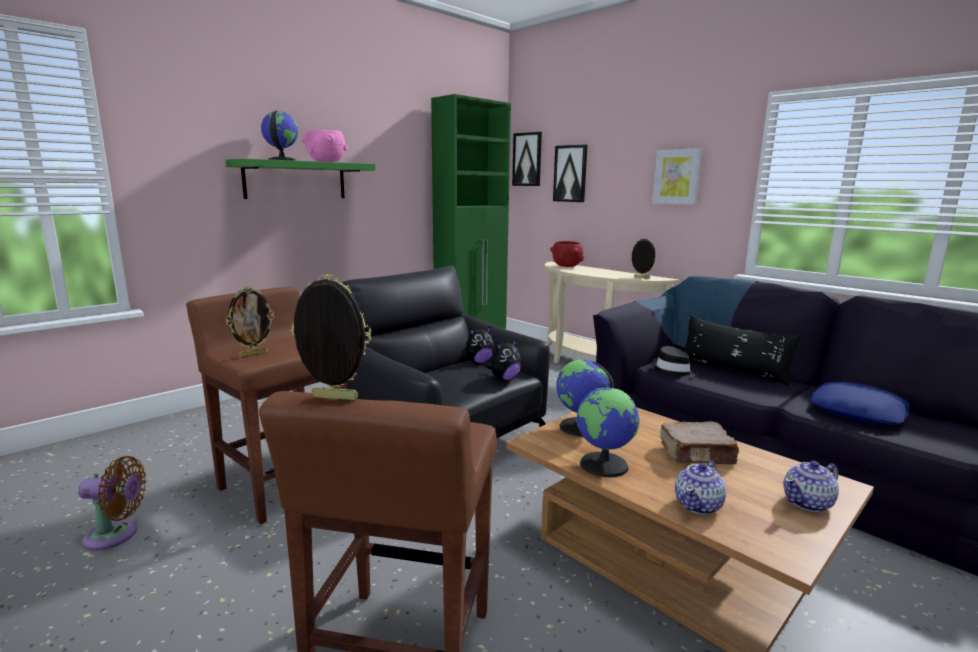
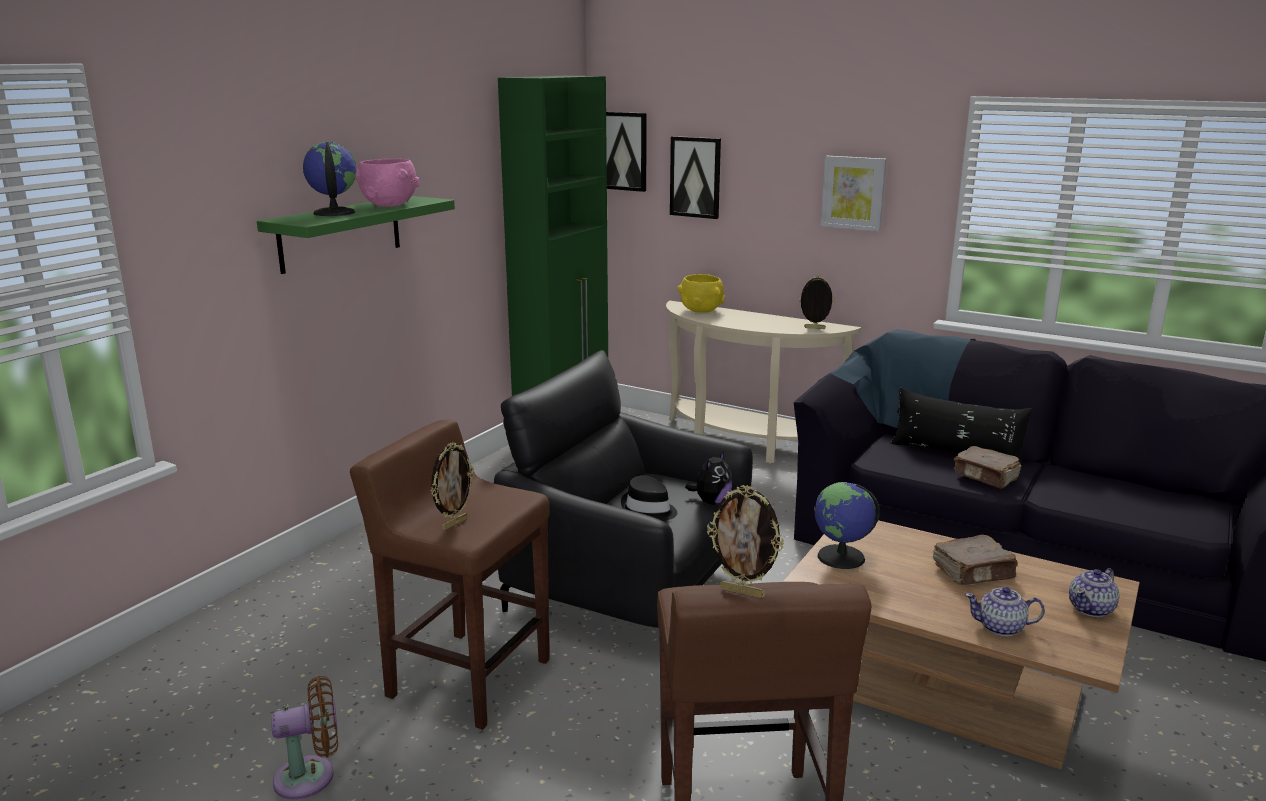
camera: 15 degrees left, 5 degrees up
(333, 398) = (743, 592): picture frame -> picture frame turned 150 degrees counterclockwise
(479, 362) = (660, 479): plush toy -> none
(566, 266) = (701, 311): red bowl -> yellow bowl
(604, 464) = (893, 599): globe -> none
(673, 371) = (894, 463): black hat -> black hat (648, 510)
(699, 505) = (1001, 628): teapot -> teapot turned 75 degrees clockwise
(750, 388) = (986, 477): none -> brown book
(858, 412) = (1100, 495): blue pillow -> none

